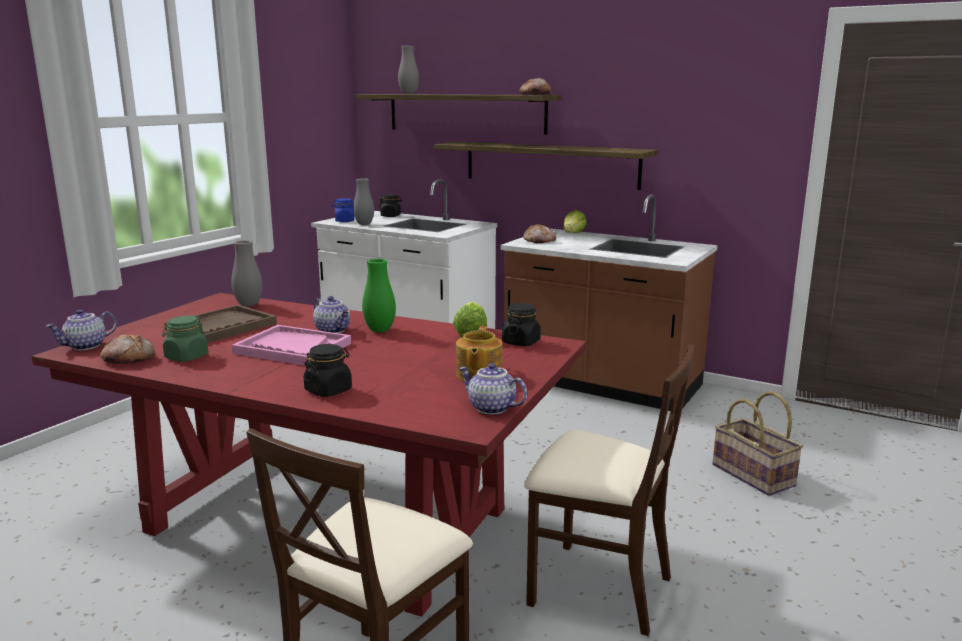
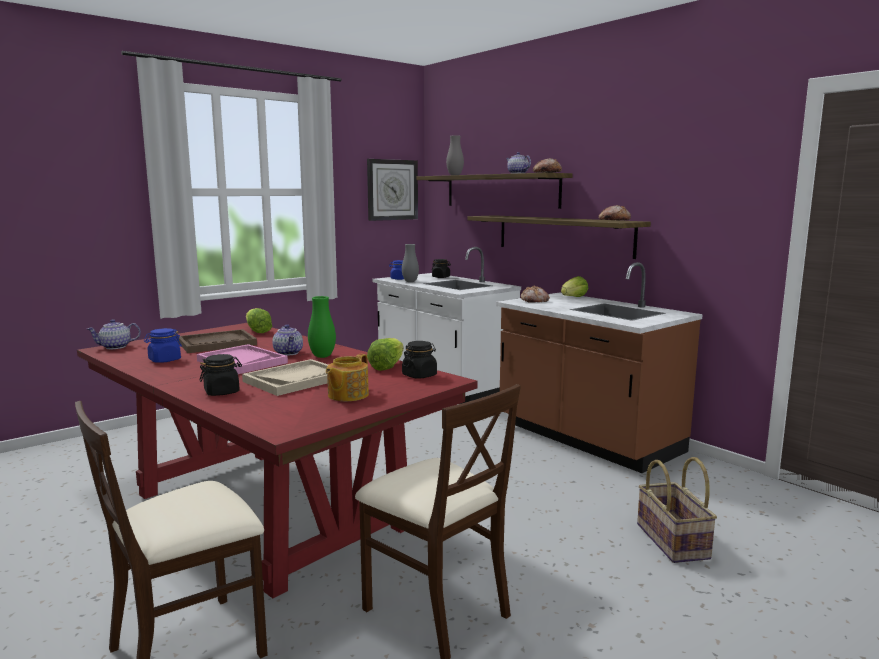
camera: 20 degrees right, 5 degrees down
(128, 359) = (128, 357): bread -> bread (614, 221)
(186, 357) = (164, 360): green jar -> blue jar
(249, 305) = (257, 331): grey vase -> lettuce
(321, 110) = (392, 190): none -> wall clock
(392, 364) = (295, 380): none -> beige tray
(490, 408) = (319, 419): teapot -> teapot (517, 173)

